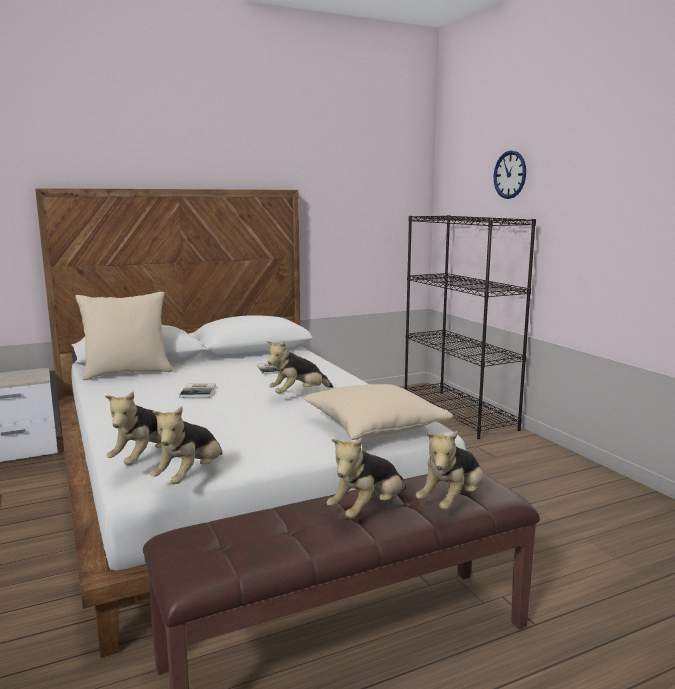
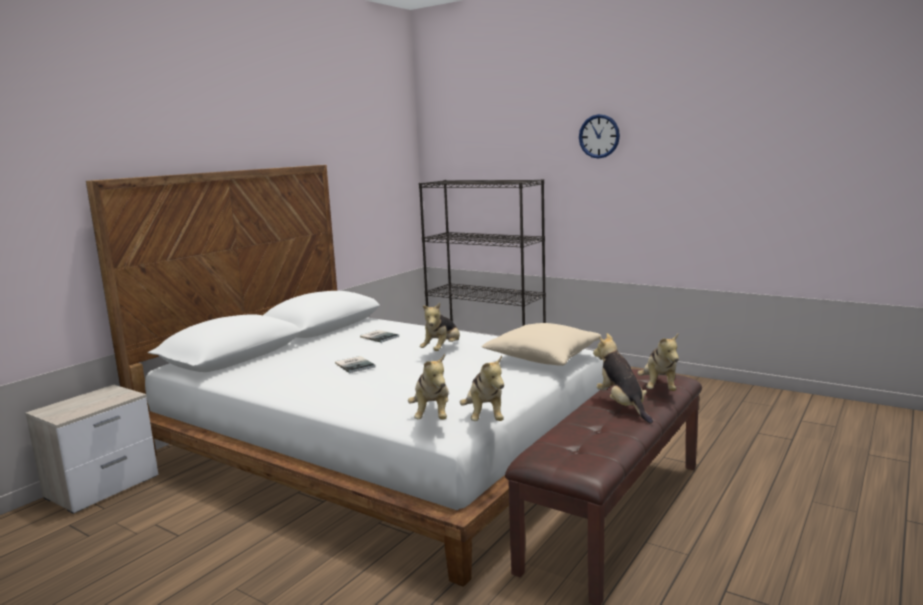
camera: 30 degrees left, 0 degrees up
(127, 373) = (245, 367): beige pillow -> none
(368, 510) = (622, 406): plush toy -> plush toy turned 150 degrees clockwise
(510, 174) = (509, 143): wall clock -> wall clock (599, 136)

